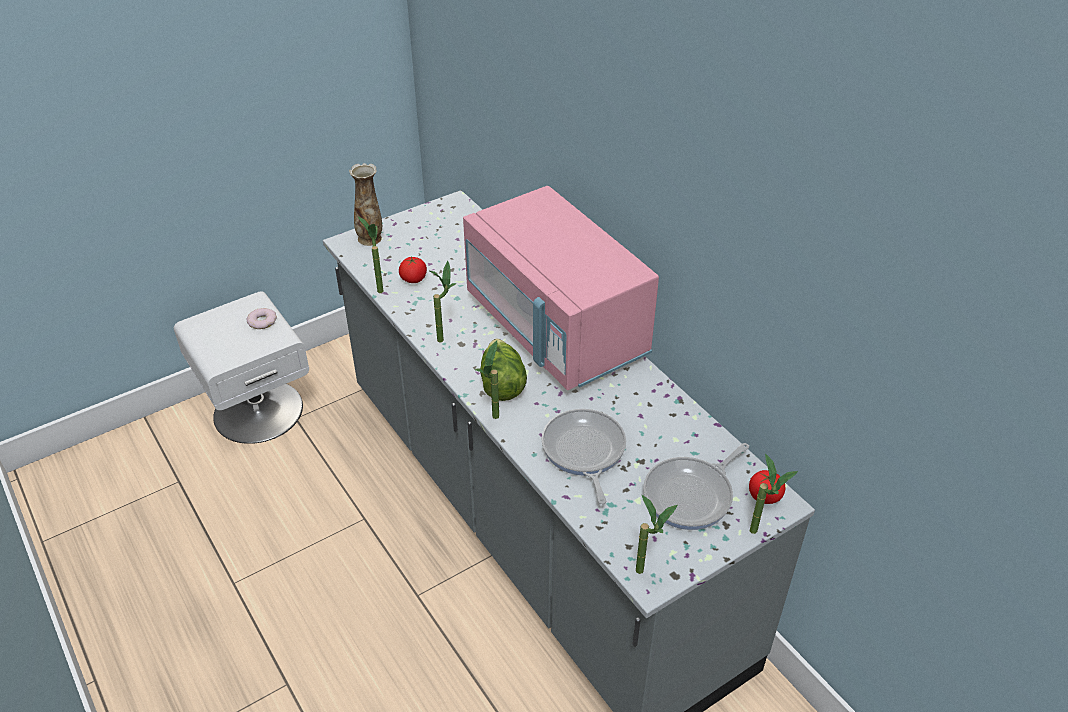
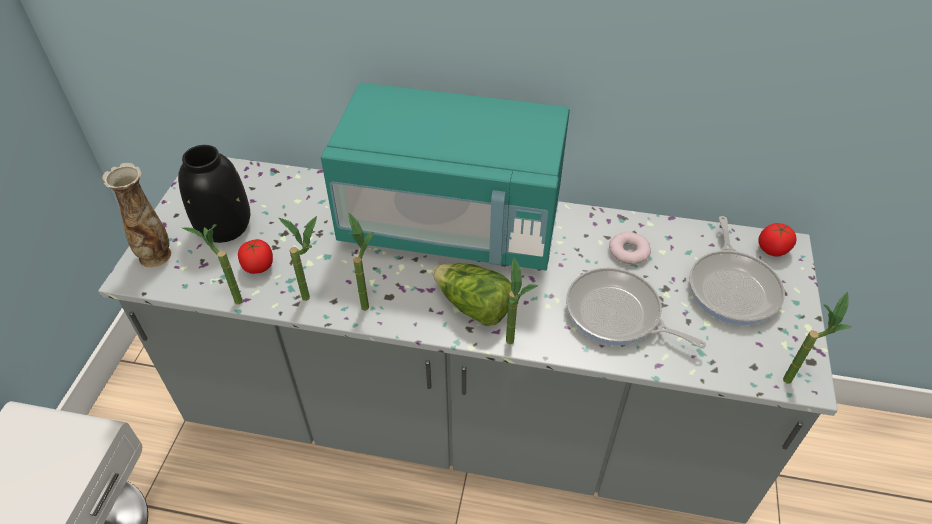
camera: 45 degrees left, 5 degrees up
(262, 321) = (49, 433): donut -> donut (629, 251)
(423, 245) = (225, 227): none -> black vase
(556, 328) = (452, 224): pink microwave -> turquoise microwave
(760, 534) = (810, 280): potted plant -> potted plant (314, 297)

